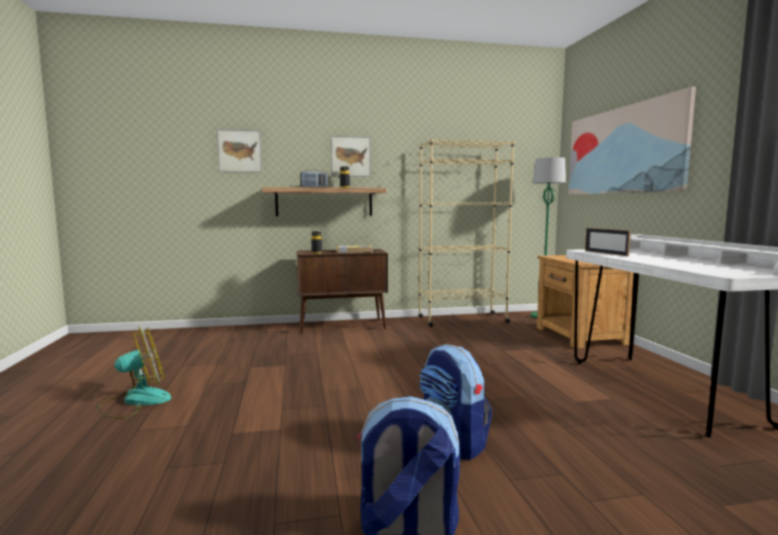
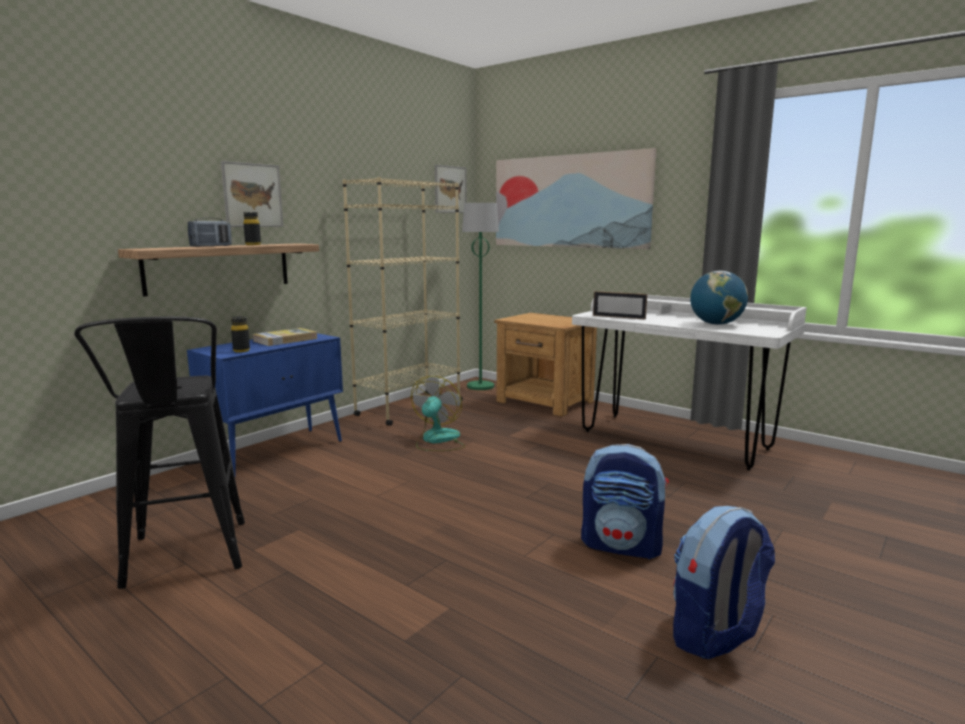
camera: 40 degrees left, 5 degrees up
(135, 401) = (160, 672): fan -> fan (437, 440)
(218, 362) = (184, 561): none -> black stool
(240, 151) = (64, 182): picture -> picture (450, 189)
(343, 326) = (277, 451): brown cabinet -> blue cabinet
(695, 264) = (716, 324): none -> globe

